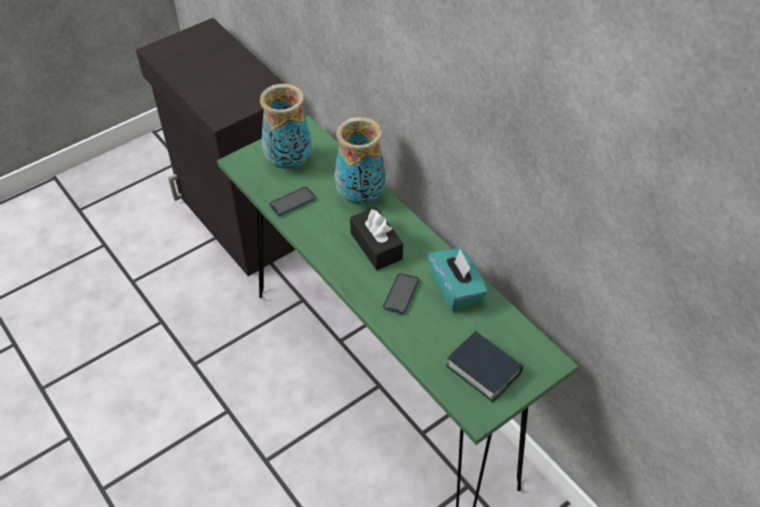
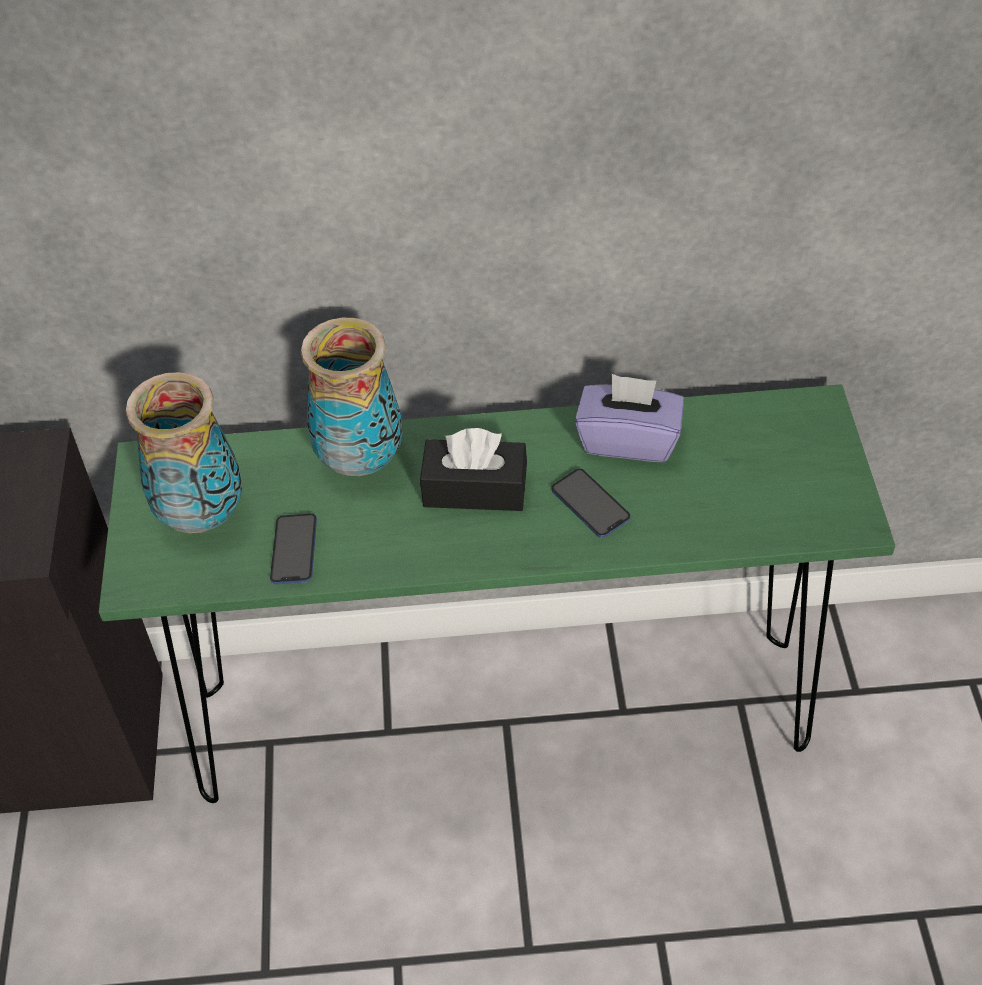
camera: 55 degrees left, 0 degrees up
(456, 290) = (628, 440): turquoise tissue box -> purple tissue box
(483, 369) = (786, 480): book -> none

